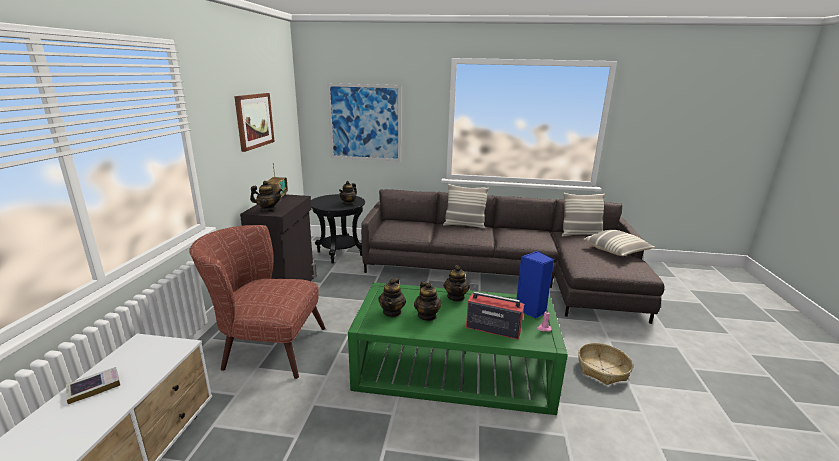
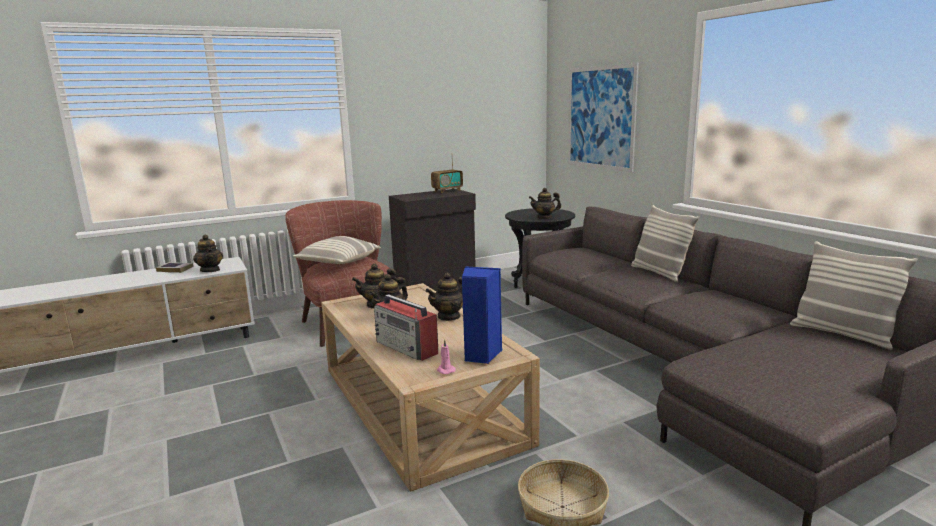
camera: 55 degrees right, 5 degrees down
(254, 121) = (452, 109): picture -> none
(268, 209) = (412, 196): teapot -> teapot (210, 270)
(454, 368) = (421, 403): green coffee table -> beige coffee table
(492, 328) = (407, 348): radio -> radio turned 150 degrees clockwise
(616, 251) = (836, 371): pillow -> pillow (338, 263)

